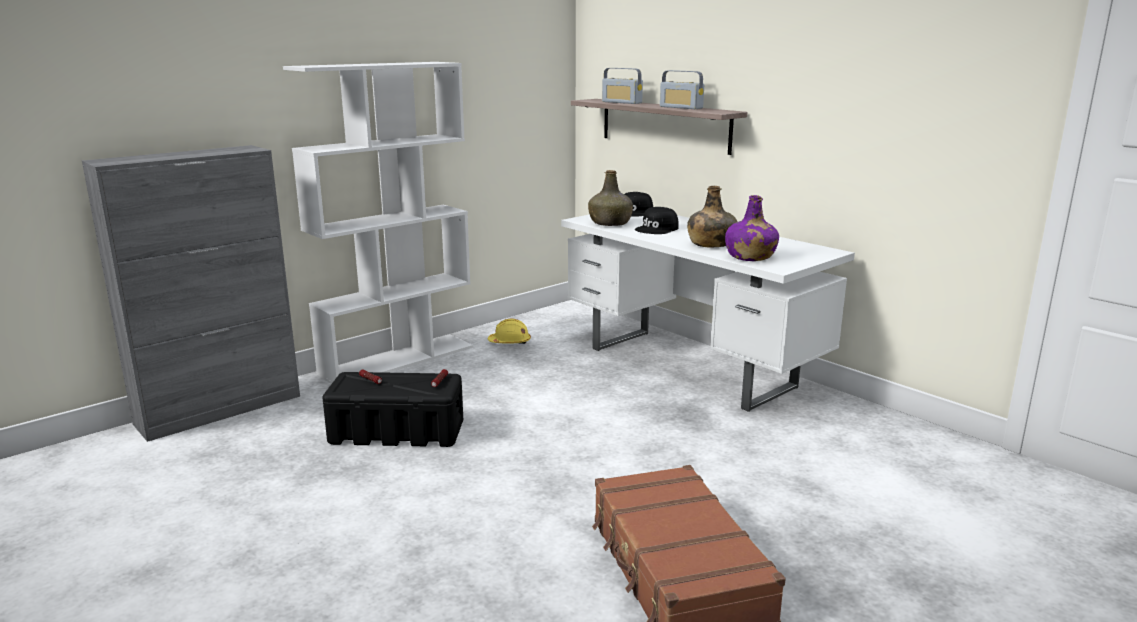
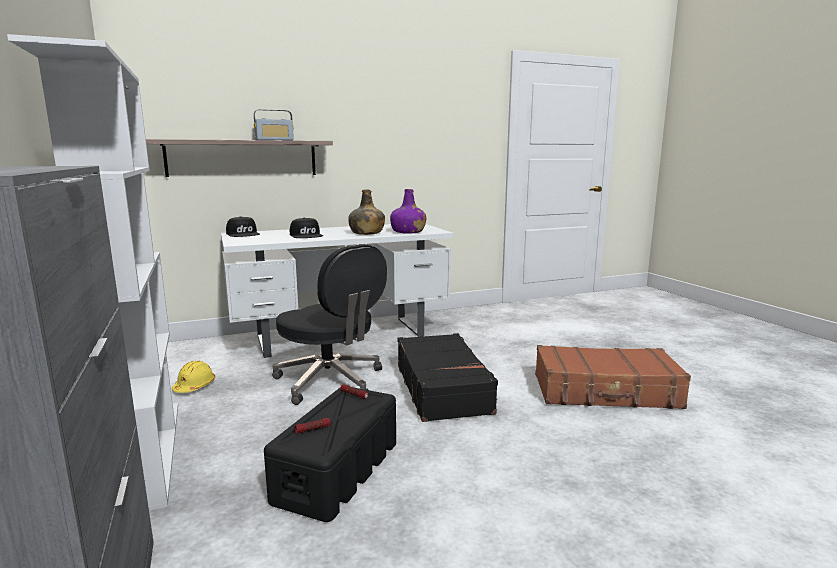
camera: 70 degrees left, 5 degrees down
(563, 390) = (331, 381): none -> black office chair
(593, 450) = (443, 388): none -> black suitcase
(610, 223) = (266, 240): green bottle -> none
(622, 102) = (203, 139): radio -> none

